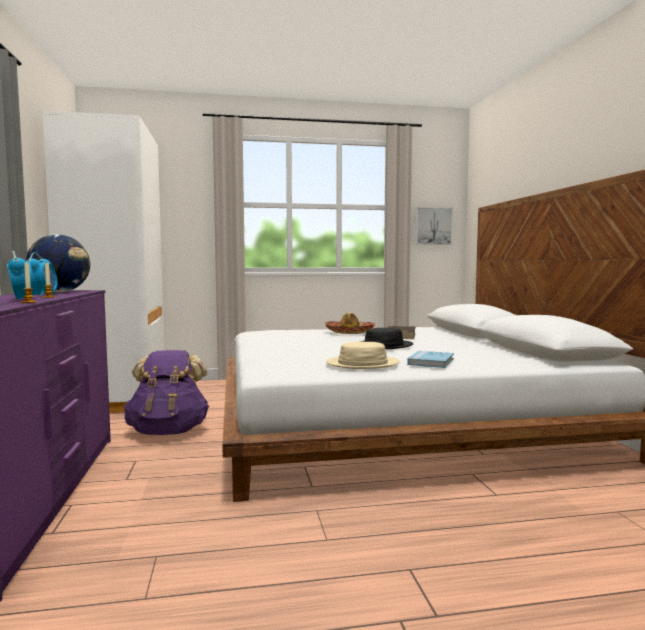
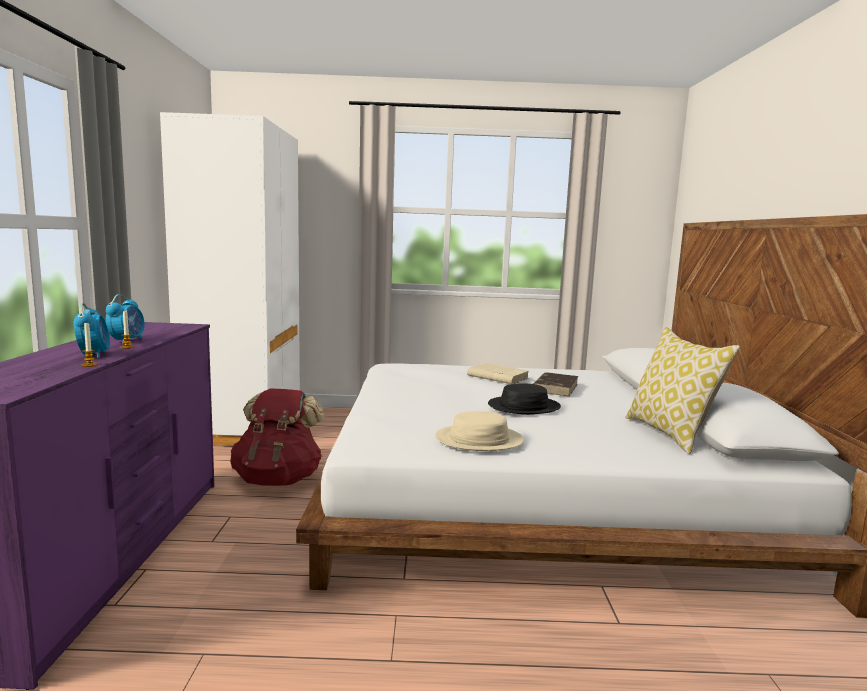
camera: 10 degrees right, 5 degrees up
(60, 291) = (157, 329): globe -> none
(168, 432) = (278, 479): purple backpack -> red backpack
(349, 332) = (497, 377): hat -> beige book
(431, 362) = (565, 443): blue book -> none
(433, 226) = (627, 240): picture -> none
(504, 353) = (670, 434): none -> pillow

